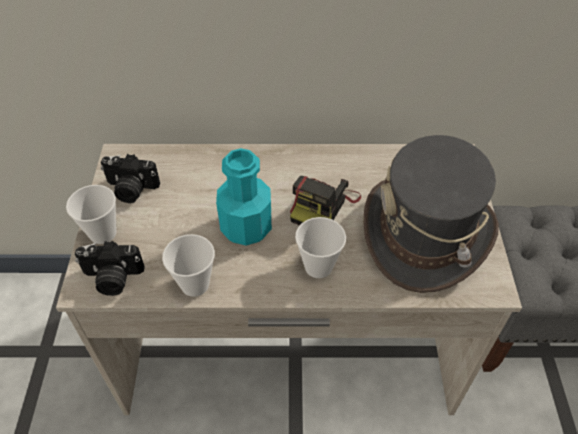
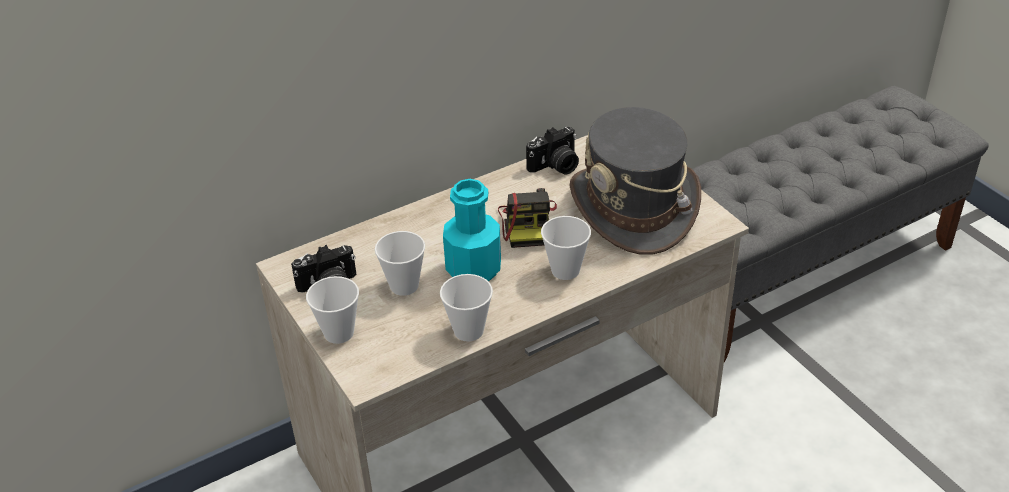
camera: 30 degrees left, 10 degrees down
(112, 278) = (386, 361): camera -> camera (556, 166)
(183, 215) = (404, 286): none -> cup

